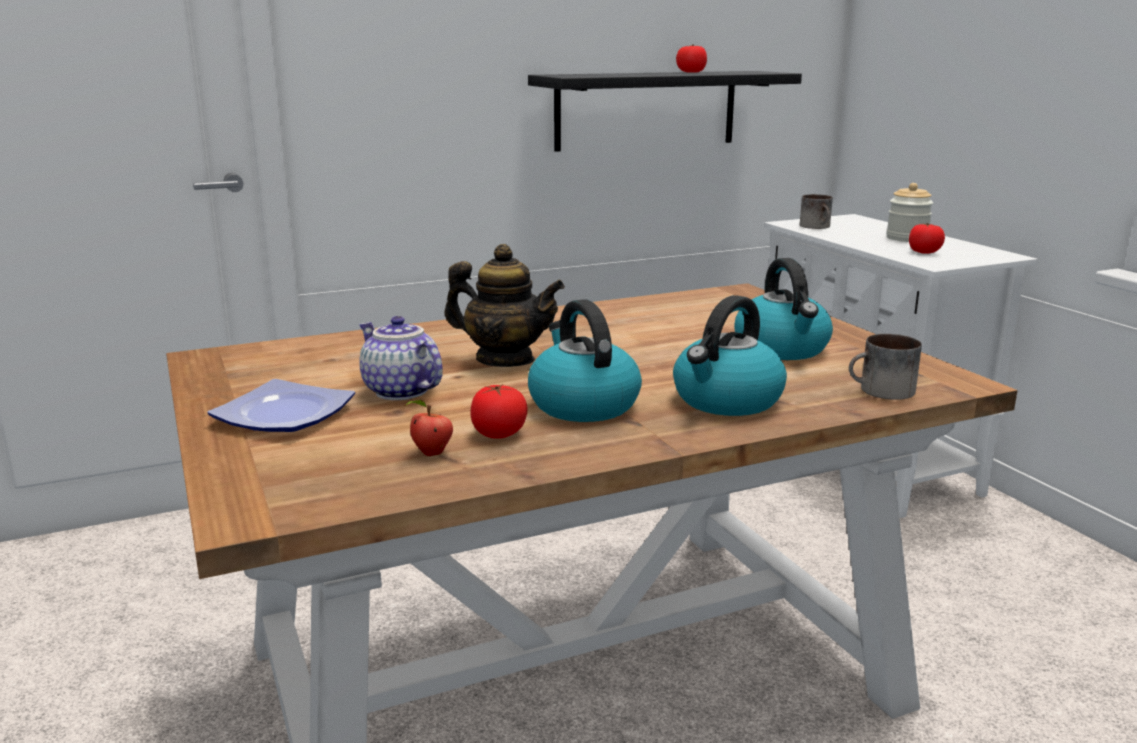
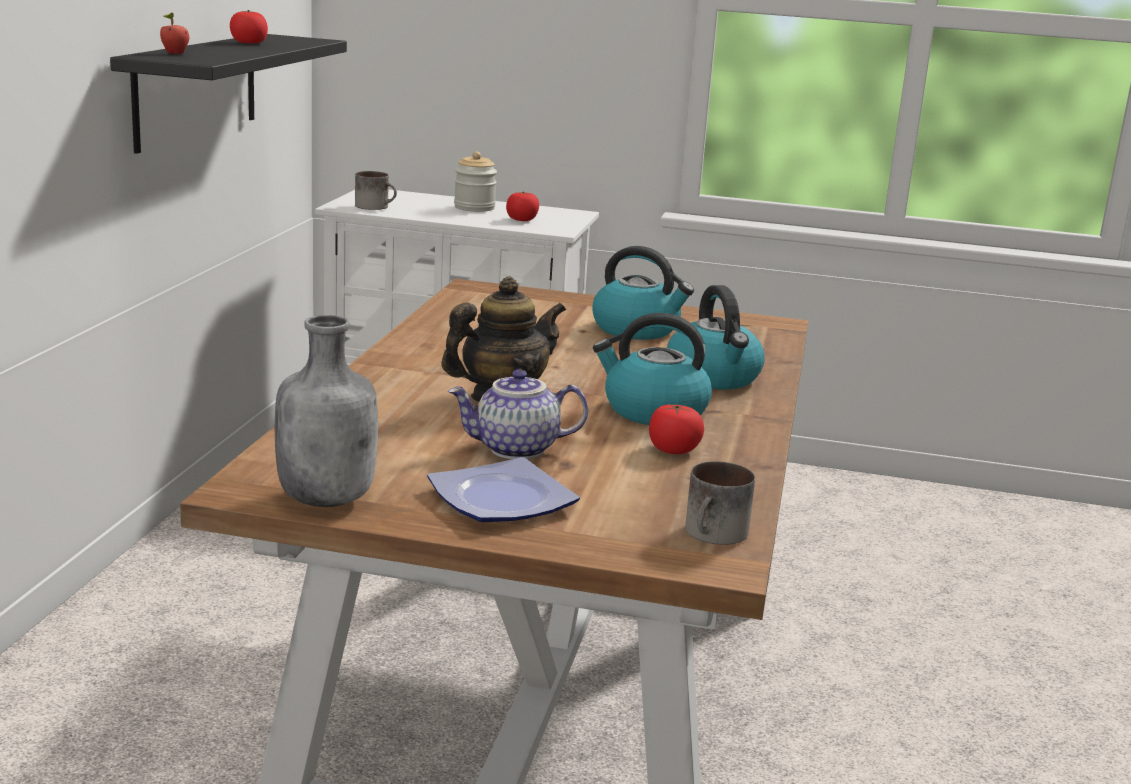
camera: 55 degrees left, 0 degrees up
(218, 376) = (328, 499): none -> grey bottle
(431, 453) = (681, 479): apple -> apple (175, 54)
(881, 391) = (762, 343): mug -> mug (715, 535)

